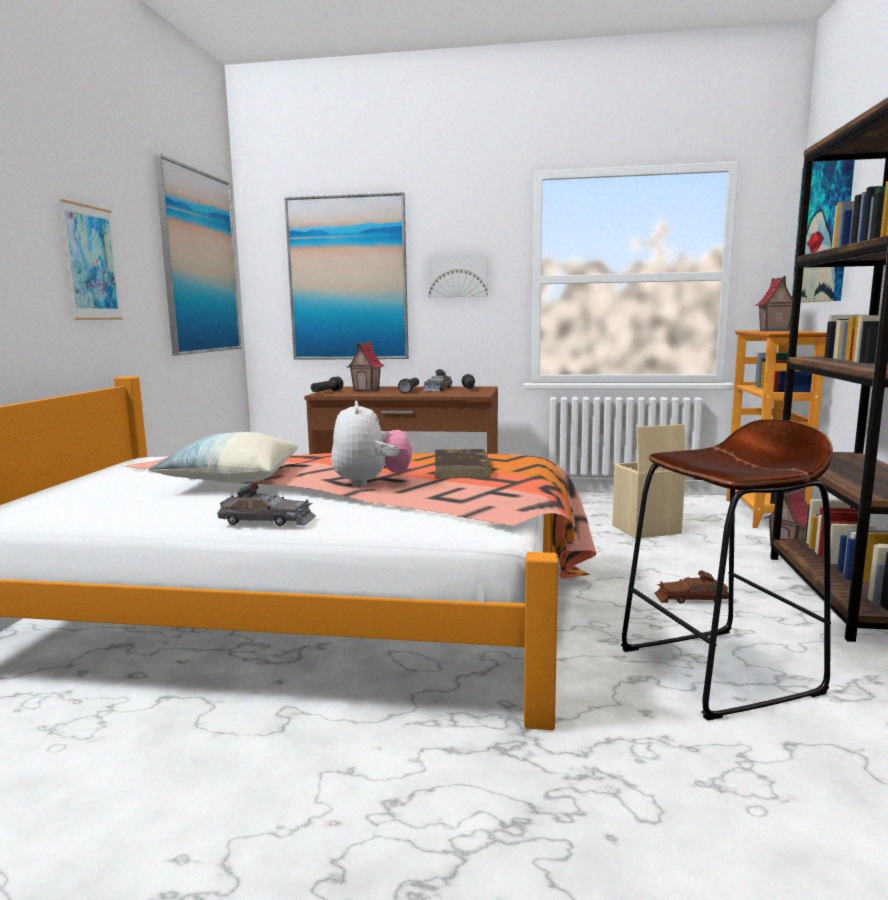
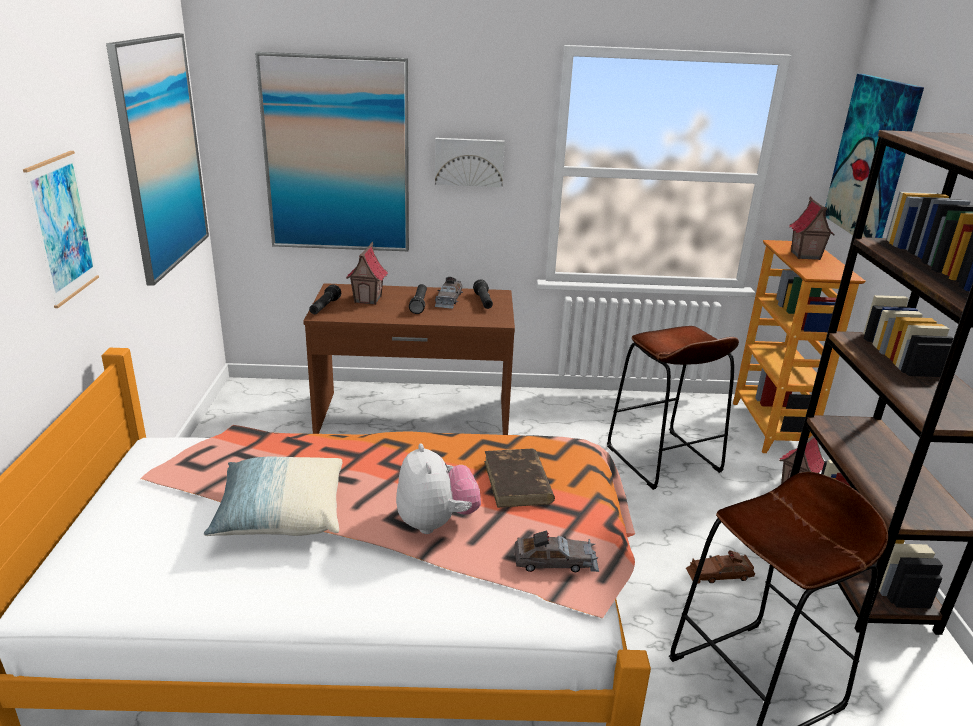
camera: 10 degrees left, 15 degrees up
(267, 520) = (357, 612): grey toy car -> grey toy car (556, 561)
(645, 530) = (663, 459): beige storage box -> brown stool

